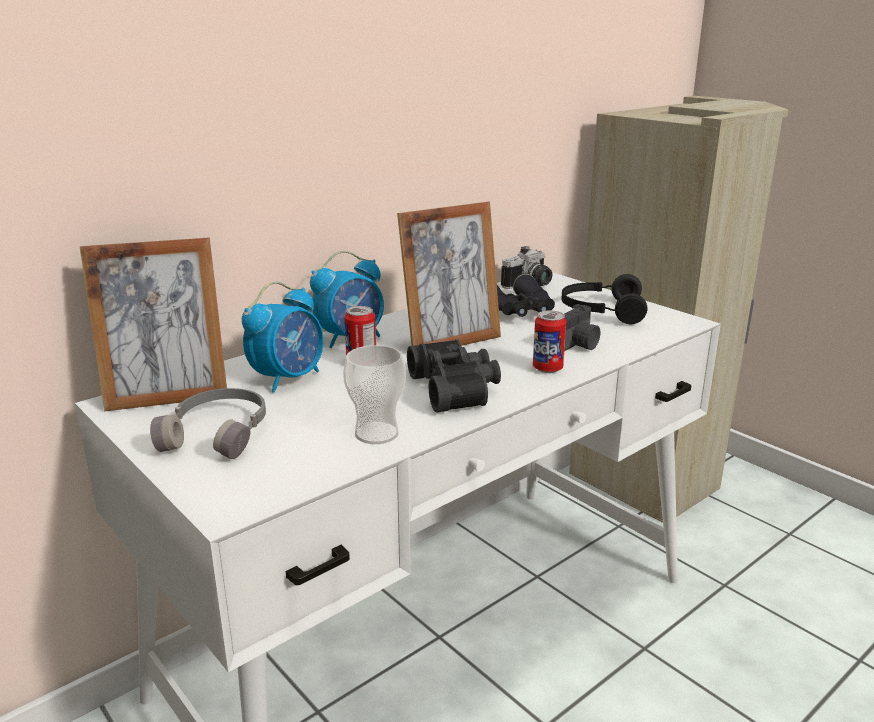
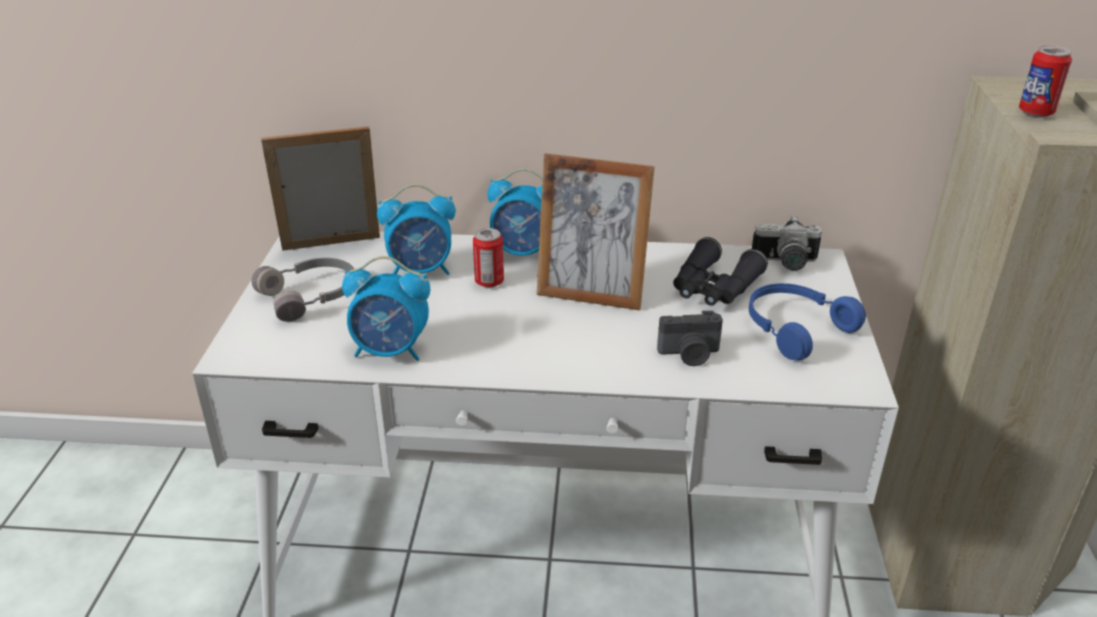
camera: 45 degrees right, 10 degrees up
(167, 397) = (332, 249): picture frame -> picture frame turned 135 degrees clockwise
(376, 433) = (391, 351): cup -> alarm clock
(456, 388) = (510, 343): black binoculars -> none
(547, 368) = (615, 364): can -> can (1036, 113)
(601, 311) = (794, 328): black headphones -> blue headphones

